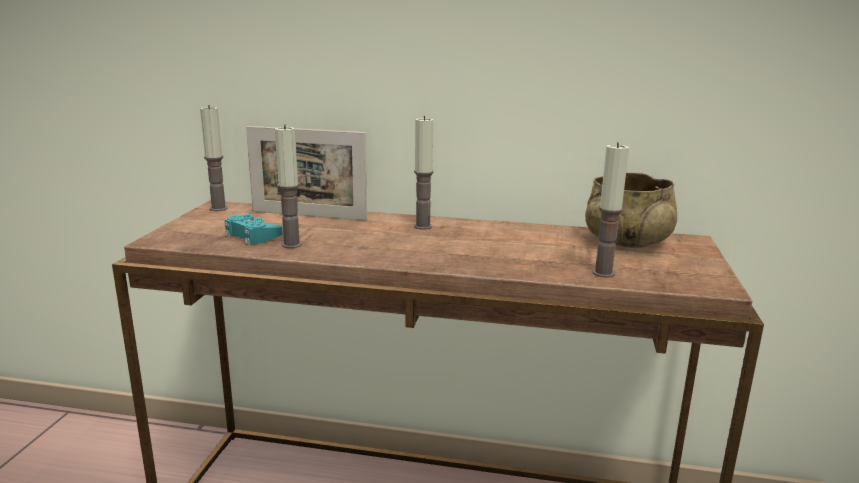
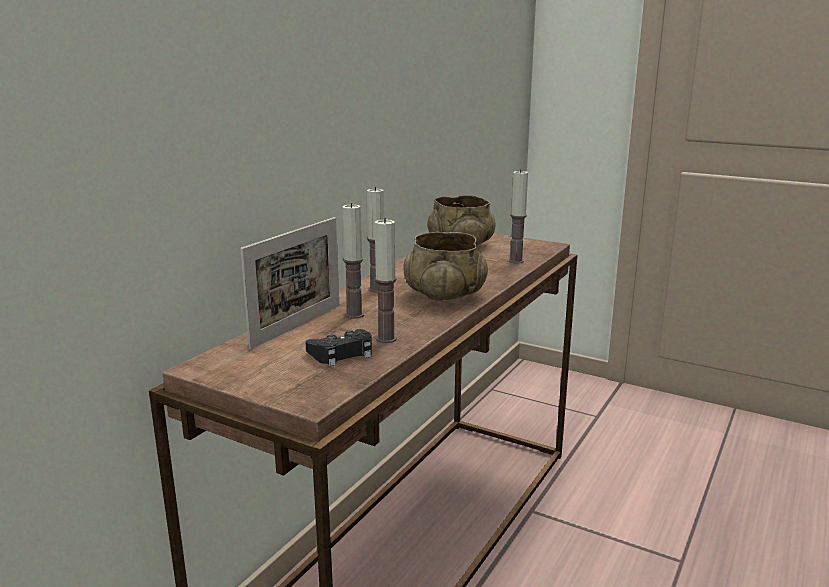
camera: 70 degrees left, 0 degrees up
(218, 208) = (215, 366): candle -> candle (354, 315)
(252, 235) = (342, 354): turquoise game controller -> black game controller
(431, 252) = (445, 295): none -> beige bowl

